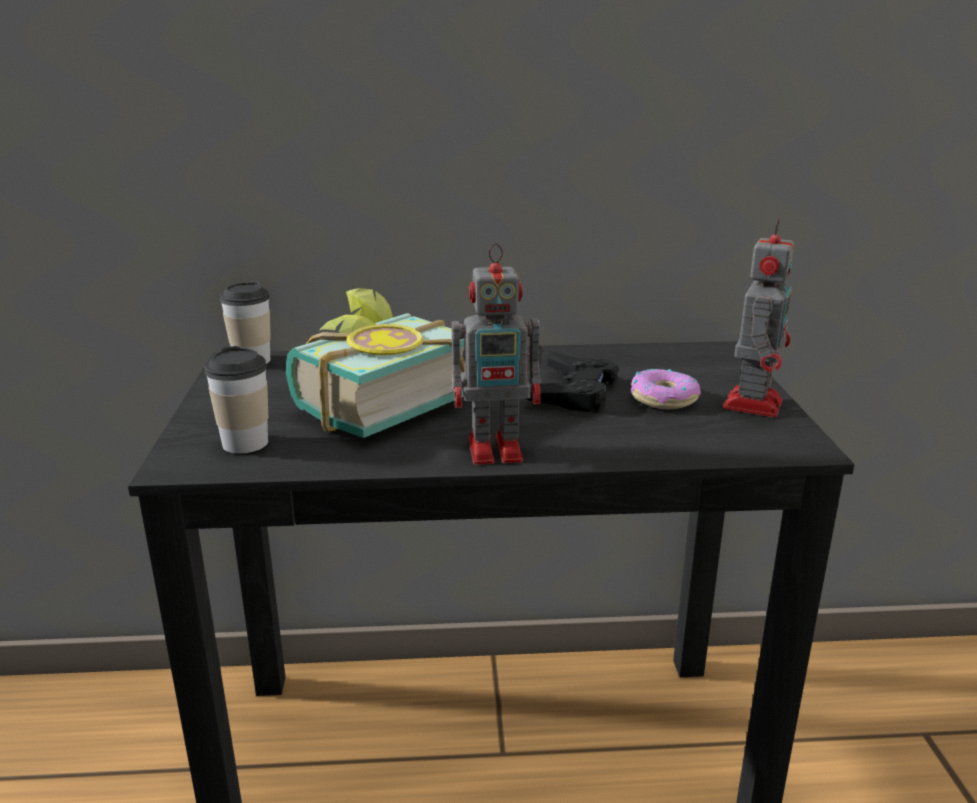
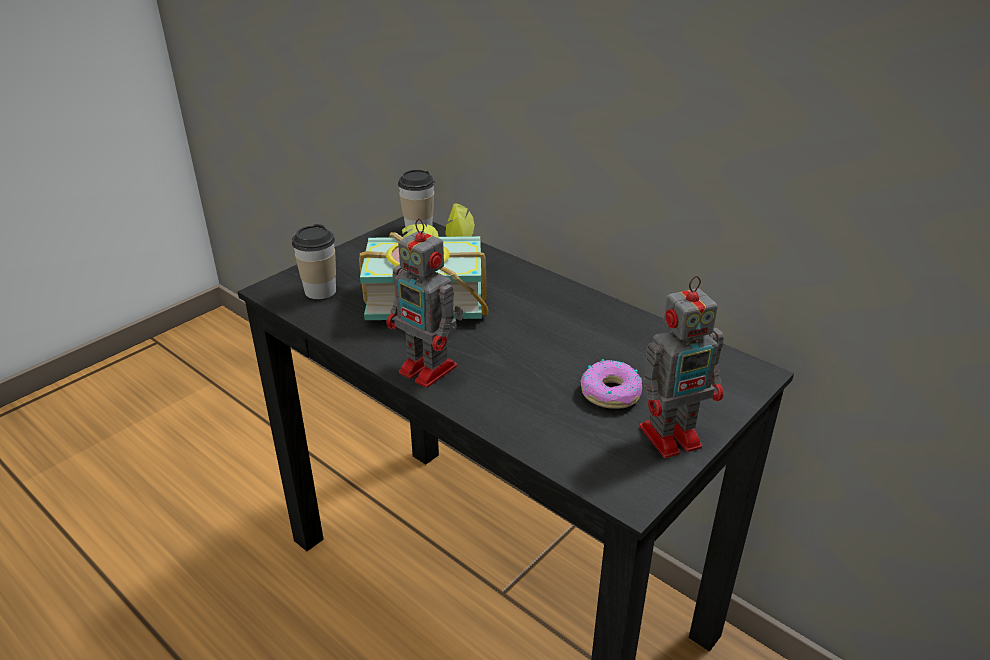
camera: 45 degrees right, 10 degrees up
(573, 392) = (559, 351): black game controller -> none

